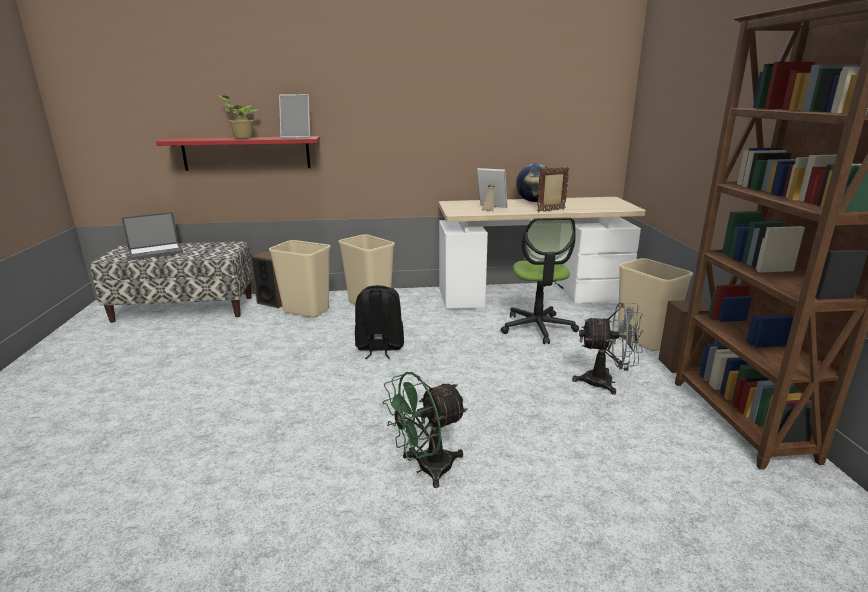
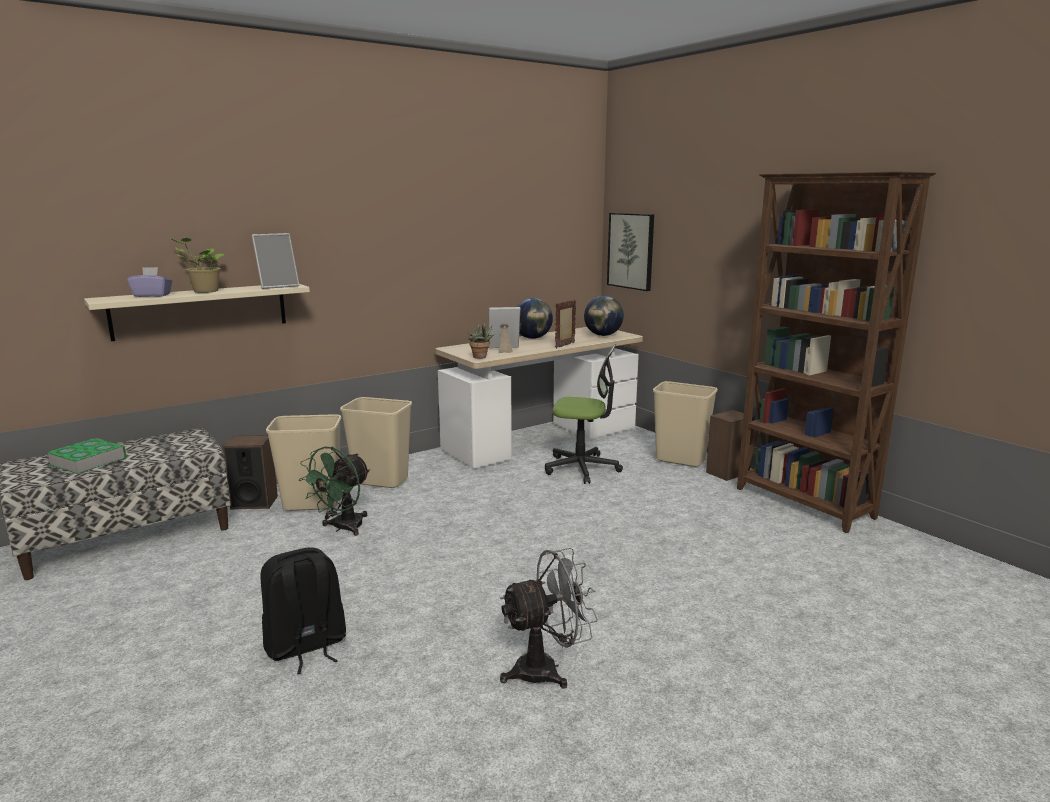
camera: 30 degrees left, 5 degrees down
(156, 251) = (88, 461): laptop -> book
(205, 138) = (152, 295): none -> purple tissue box
(246, 153) = (201, 310): red shelf -> beige shelf
(379, 348) = (450, 521): black backpack -> black backpack (306, 647)
(426, 469) = (626, 608): green fan -> green fan (342, 528)
(459, 212) = (481, 357): none -> potted plant
(537, 328) = (582, 468): office chair -> office chair turned 45 degrees counterclockwise
(605, 205) = (603, 335): none -> globe
(606, 382) = (688, 500): grey fan -> grey fan (546, 669)
(651, 121) = (631, 251): none -> picture

